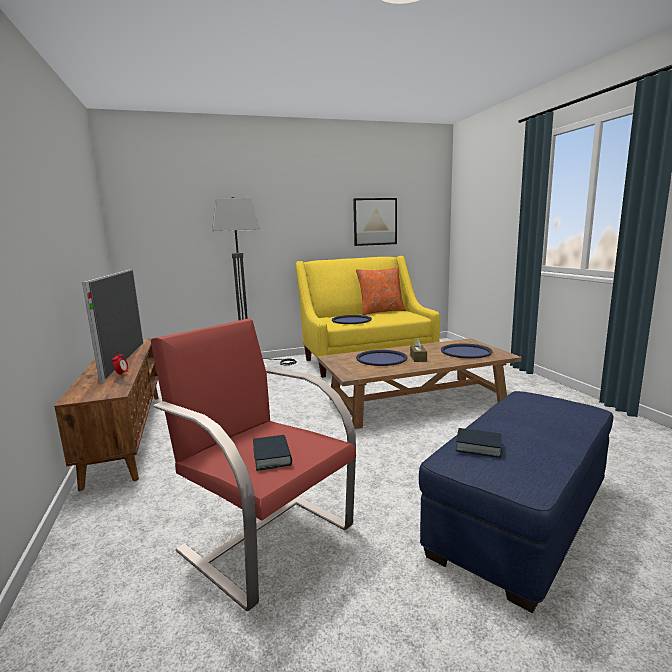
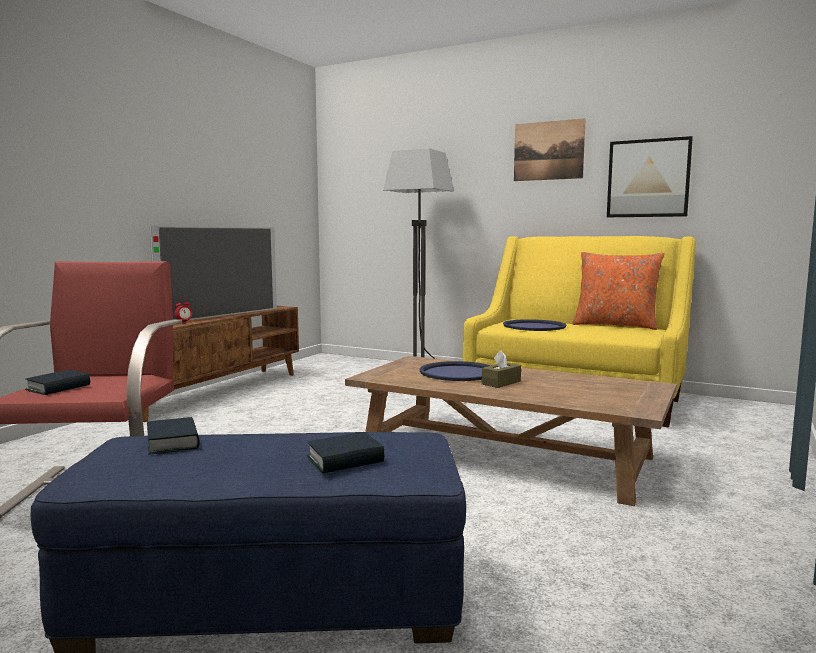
camera: 45 degrees right, 5 degrees down
(315, 202) = (548, 150): none -> picture
(466, 352) = (594, 393): blue tray -> none
(559, 416) = (345, 460): none -> book

